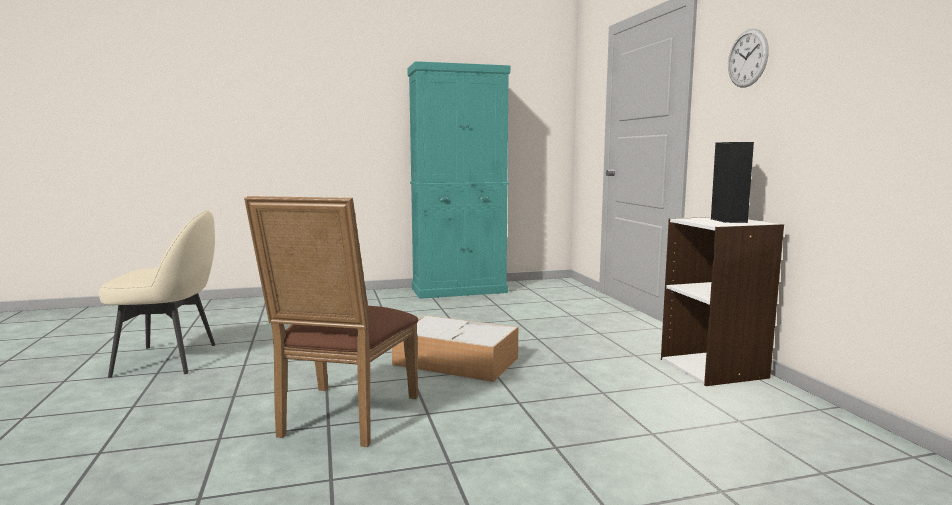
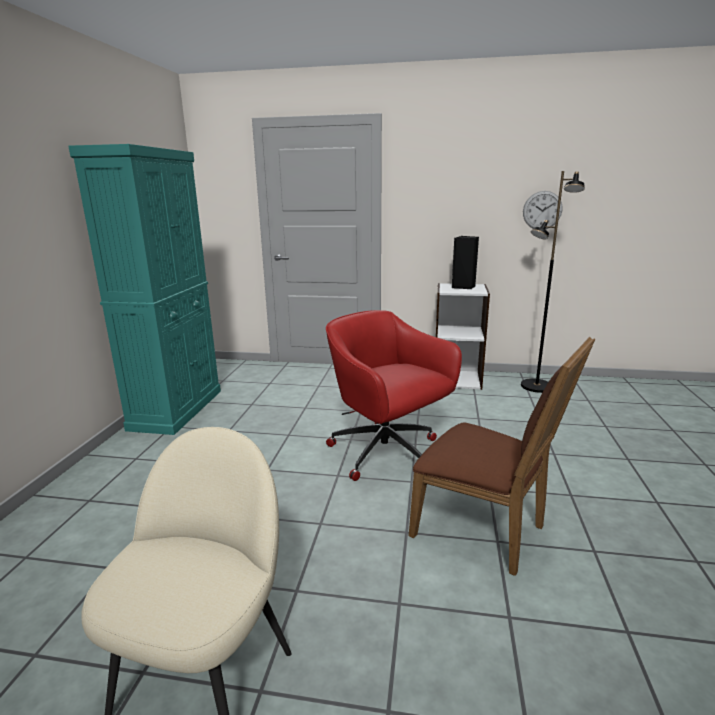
camera: 65 degrees left, 10 degrees up
(457, 361) = (387, 453): storage box -> red office chair
(747, 58) = (442, 177): wall clock -> wall clock (542, 210)
(797, 423) = (536, 386): none -> black floor lamp

